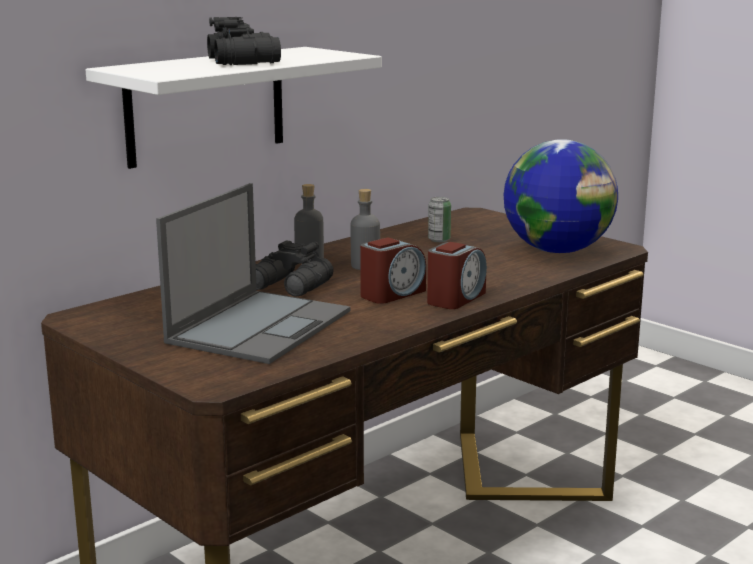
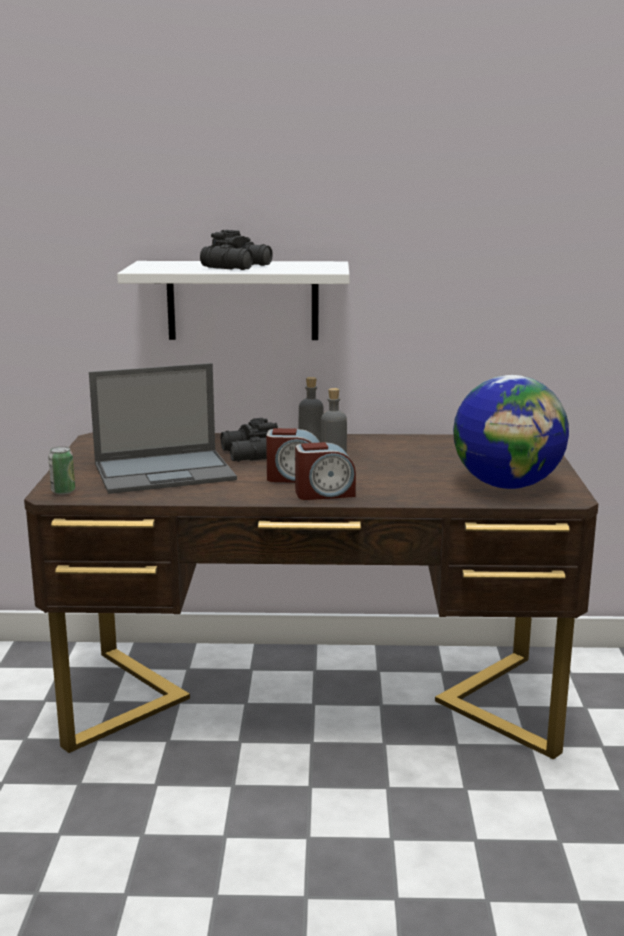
camera: 45 degrees right, 0 degrees up
(439, 240) = (439, 452): can -> can (63, 491)

